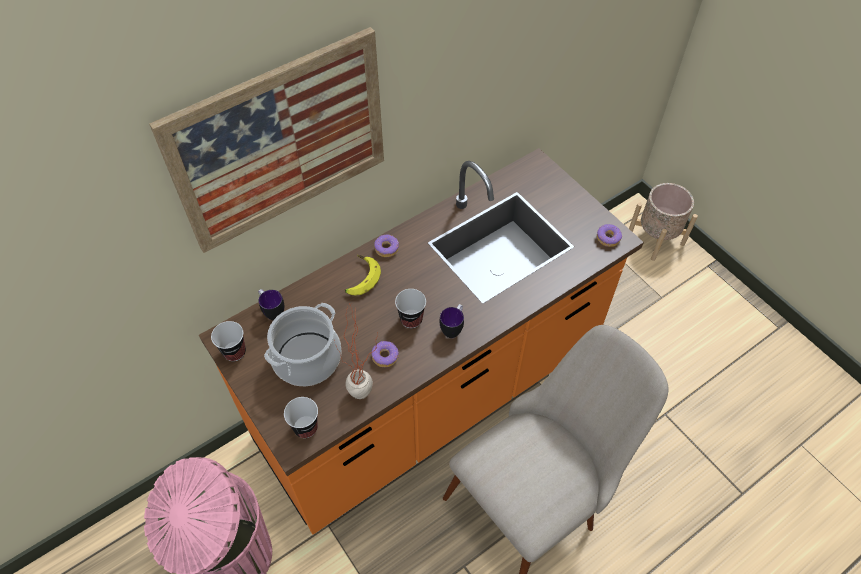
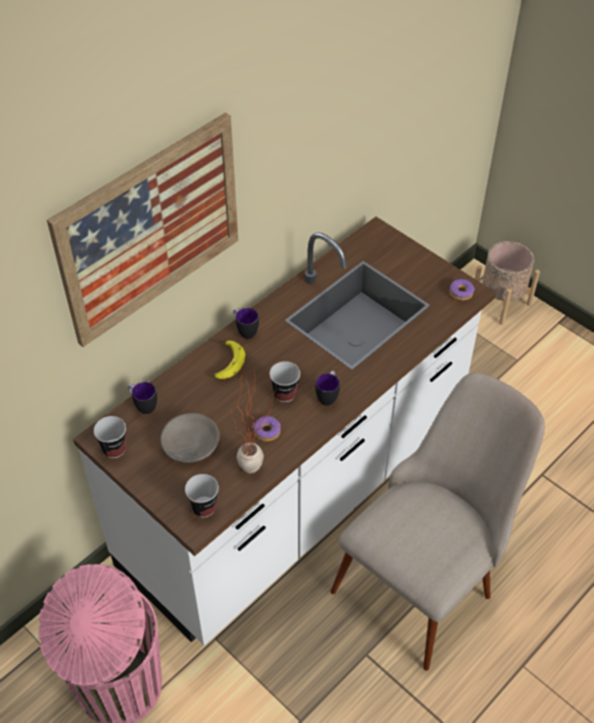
camera: 10 degrees left, 5 degrees down
(307, 359) = (190, 445): cooking pot -> grey bowl
(386, 248) = (245, 331): donut -> mug
(430, 396) = (297, 493): orange counter -> white counter

